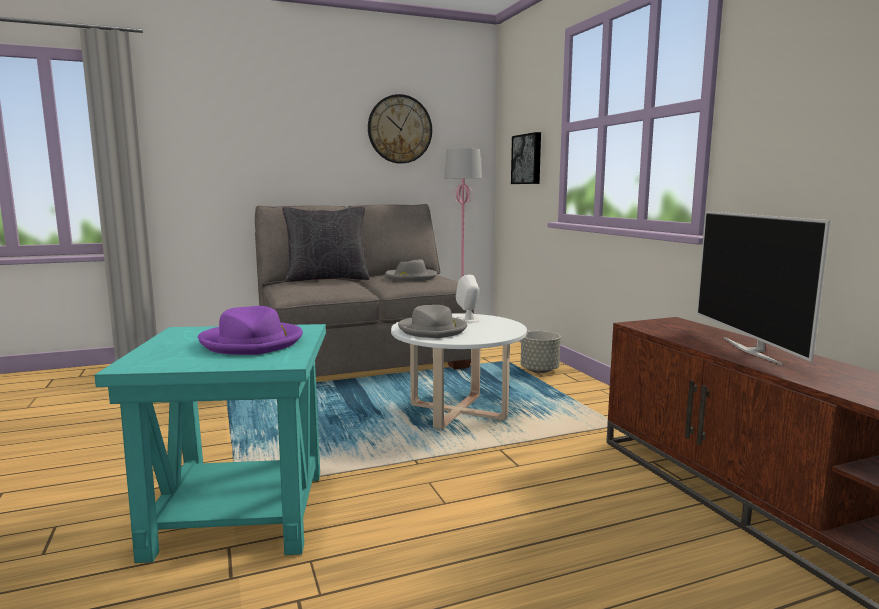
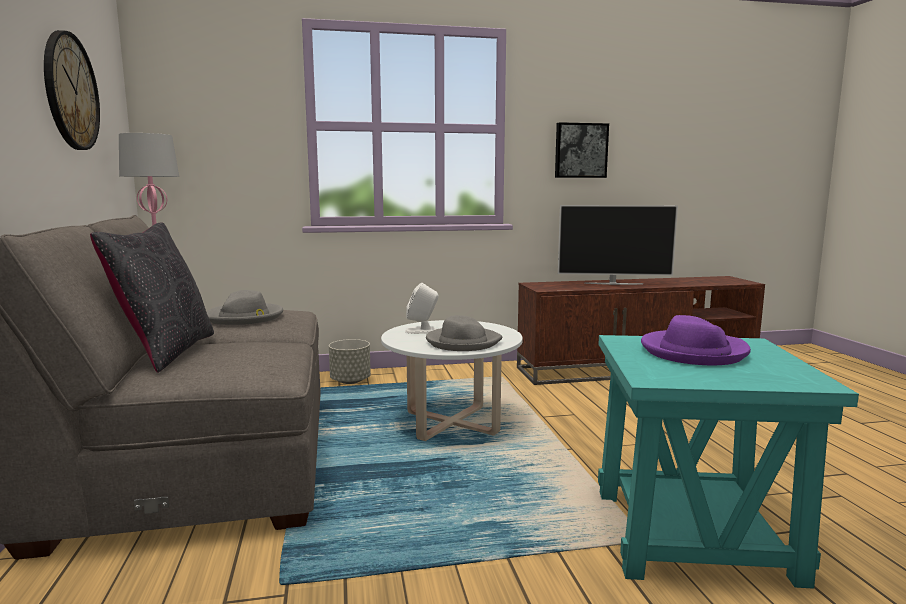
camera: 80 degrees left, 0 degrees up
(527, 159) = (231, 154): picture -> picture (580, 150)

